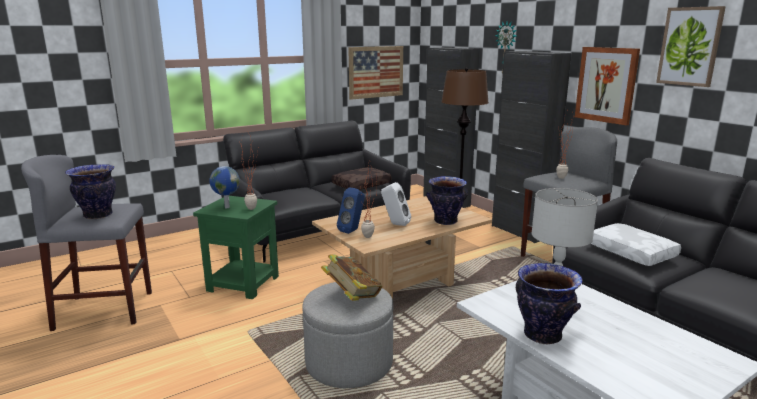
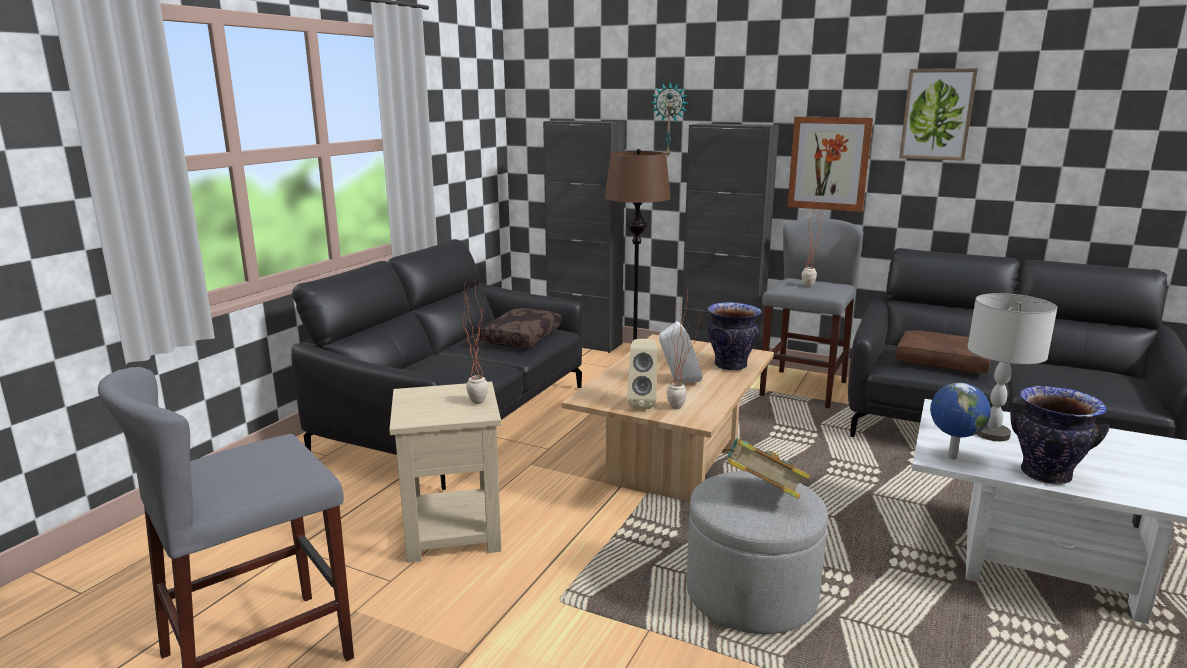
camera: 30 degrees left, 0 degrees up
(97, 215) = (266, 472): vase -> none
(226, 207) = (432, 408): globe -> globe (951, 457)
(242, 283) = (451, 532): green side table -> beige side table
(353, 230) = (642, 403): blue speaker -> beige speaker
(376, 72) = (462, 161): picture -> none
(632, 252) = (943, 362): white pillow -> brown pillow

